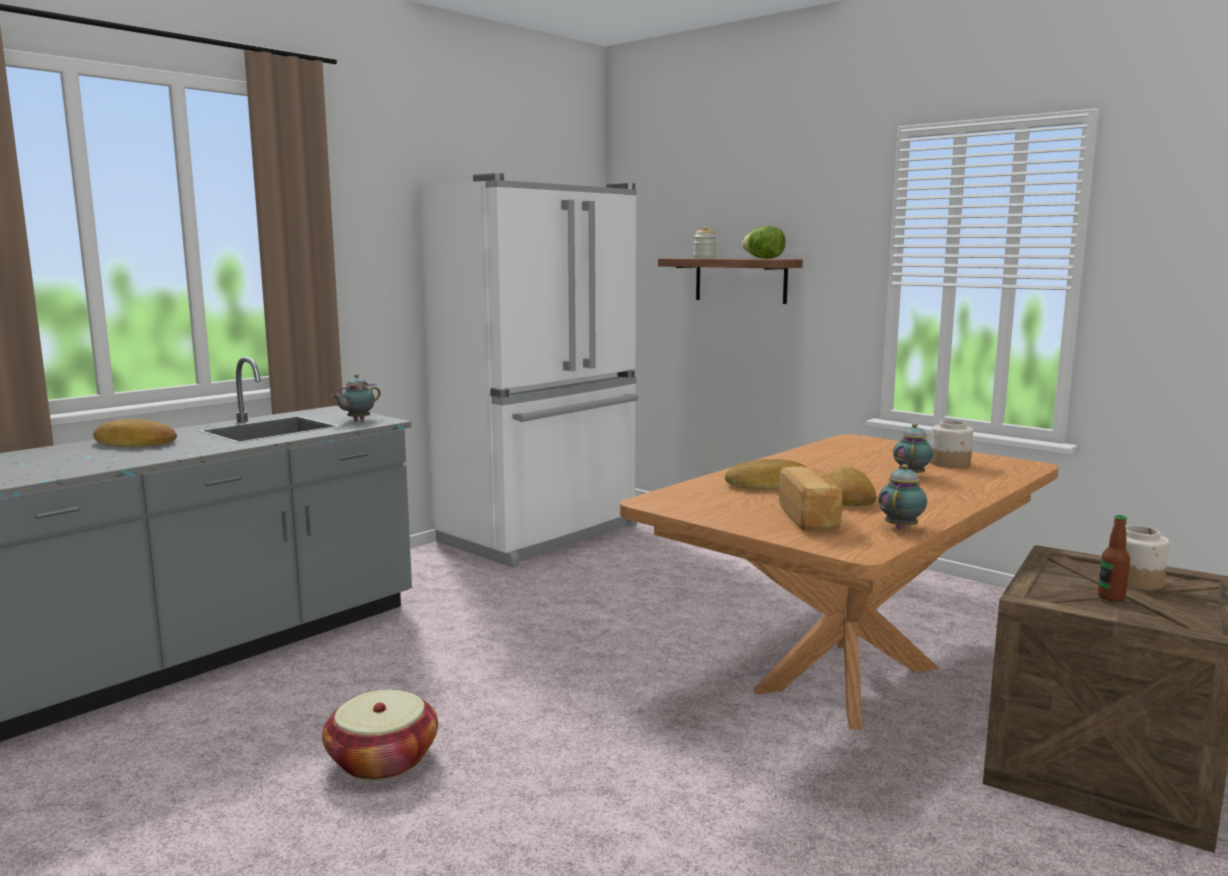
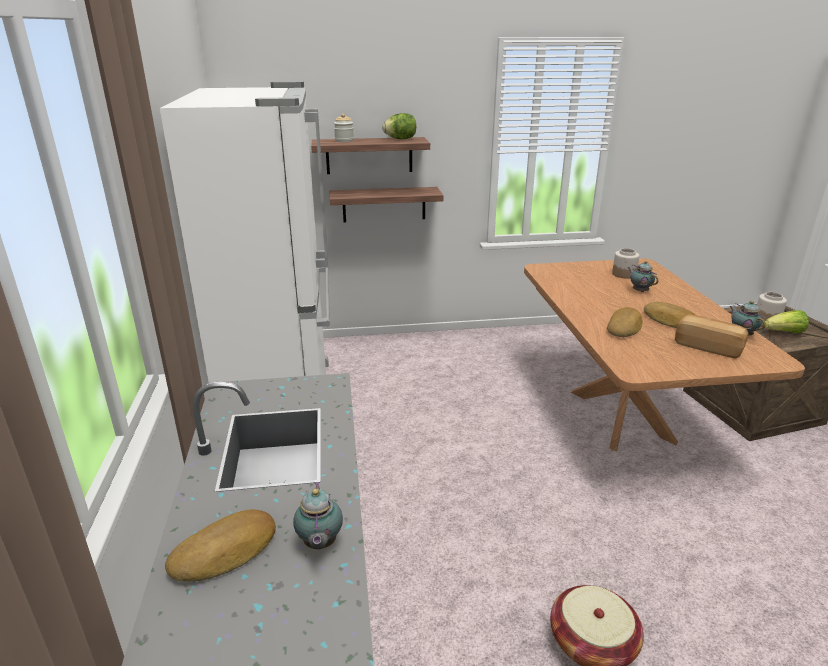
camera: 50 degrees left, 15 degrees up
(357, 420) = (306, 393): teapot -> teapot (319, 544)
(753, 344) = (384, 204): none -> shelf
(1111, 597) = (785, 332): bottle -> lettuce

